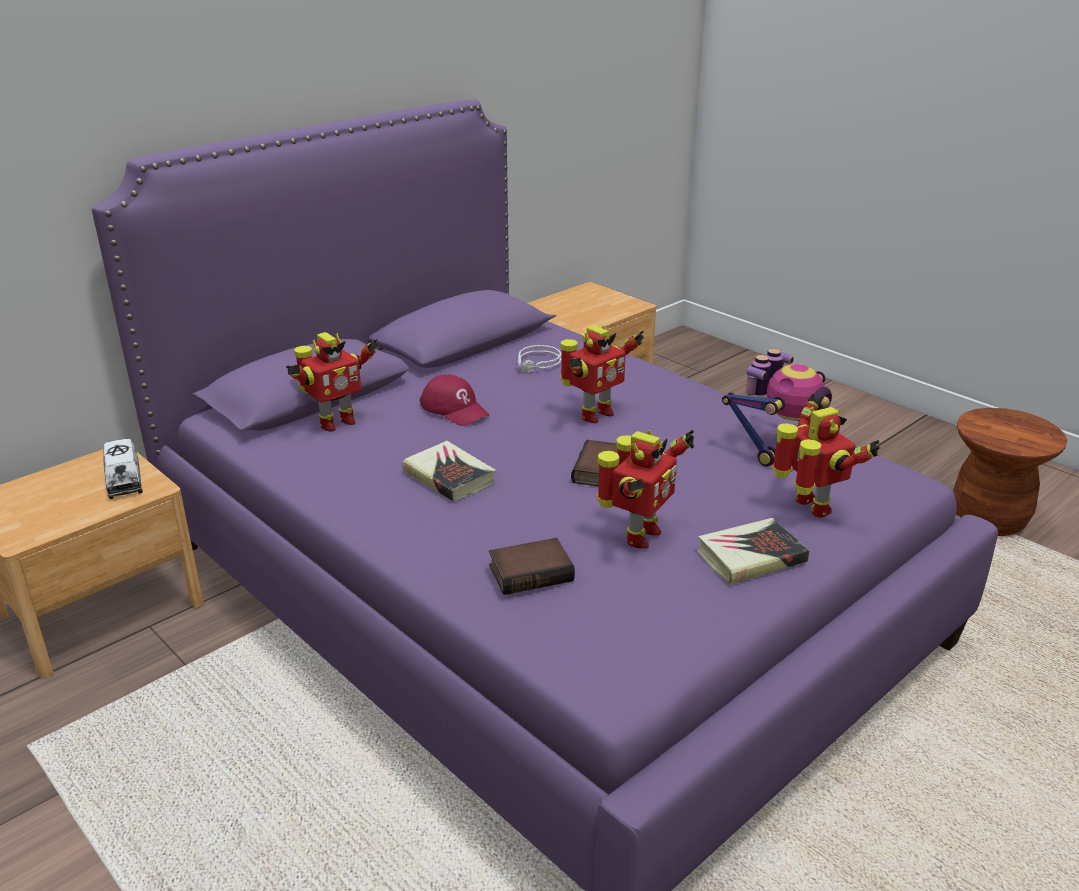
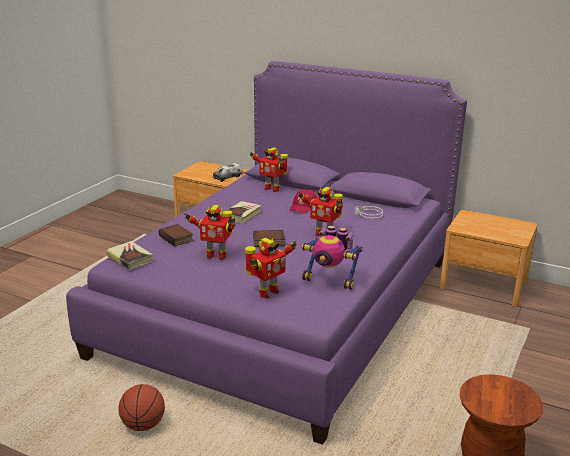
camera: 70 degrees right, 5 degrees down
(751, 557) = (214, 281): book -> book (130, 258)
(897, 860) = (143, 425): none -> basketball

